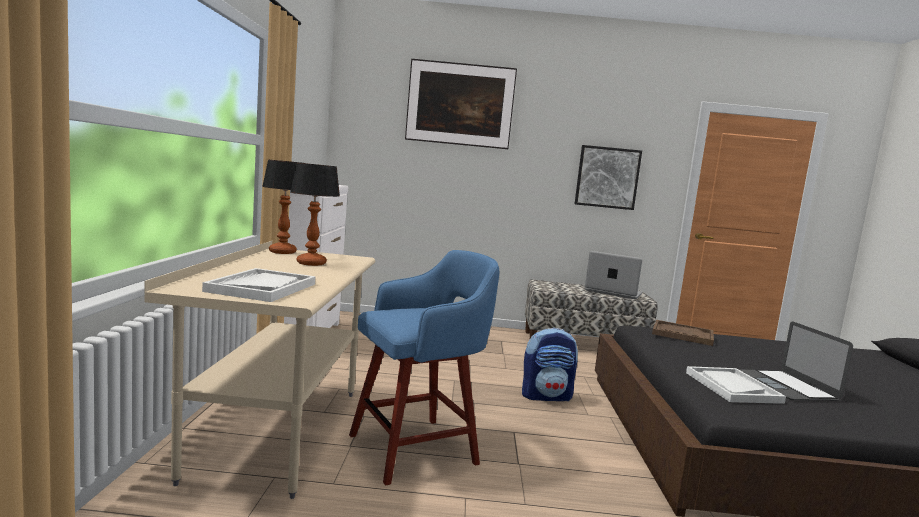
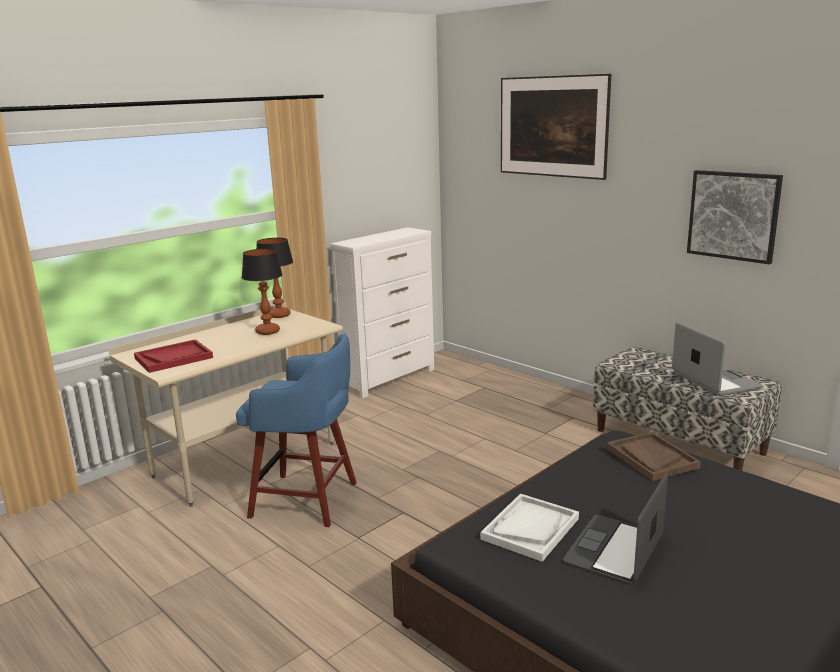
camera: 45 degrees right, 10 degrees up
(262, 287) = (174, 358): white tray -> red tray
(546, 396) = (500, 490): backpack -> none

